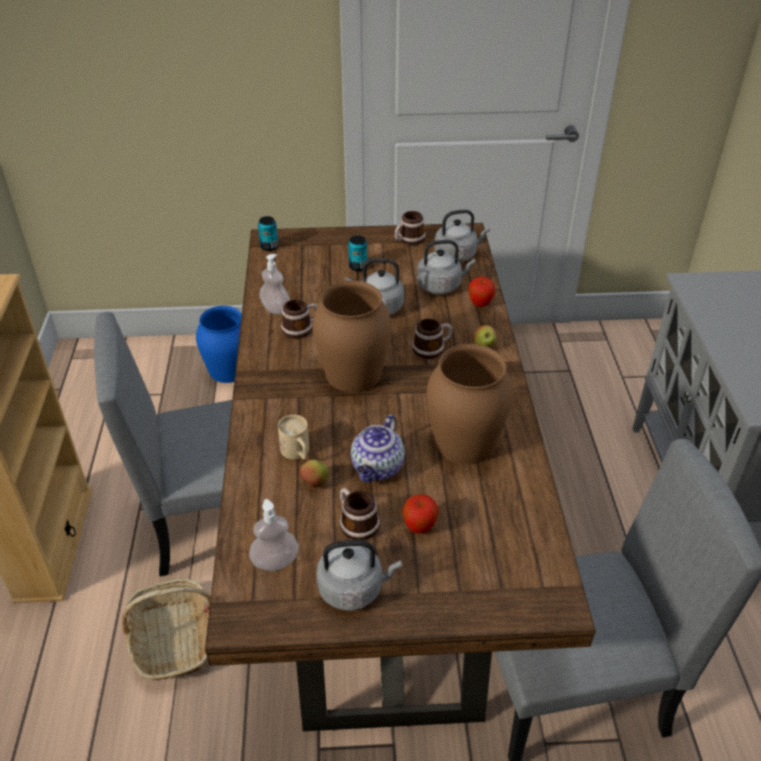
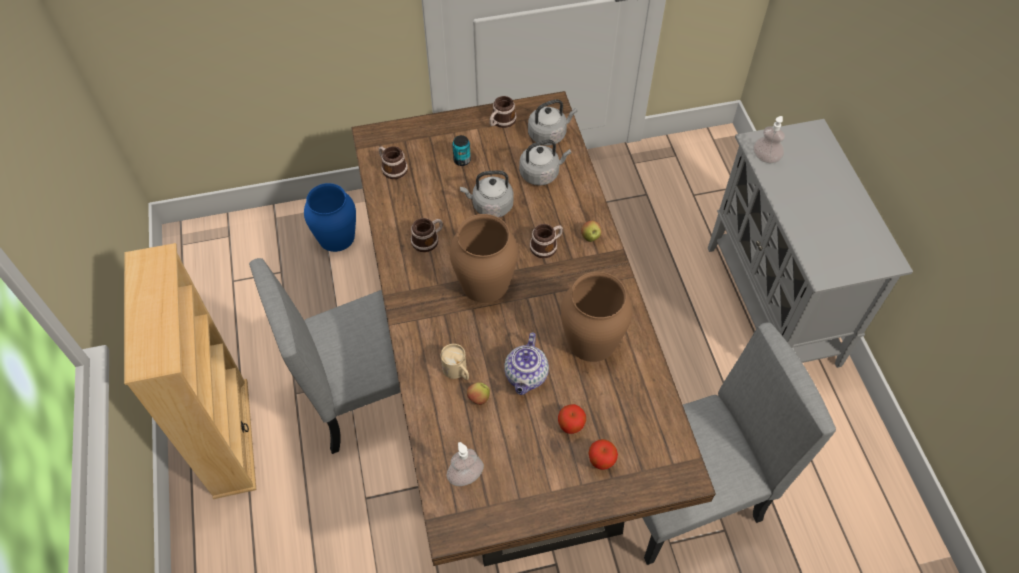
camera: 10 degrees left, 15 degrees up
(173, 640) = (360, 508): basket -> none
(269, 247) = (374, 147): can -> none
(275, 309) = (399, 220): soap dispenser -> soap dispenser (765, 157)
(354, 589) = (532, 489): grey kettle -> none
(356, 522) = (520, 430): mug -> mug (392, 168)
(480, 304) = (579, 190): apple -> apple (601, 462)

